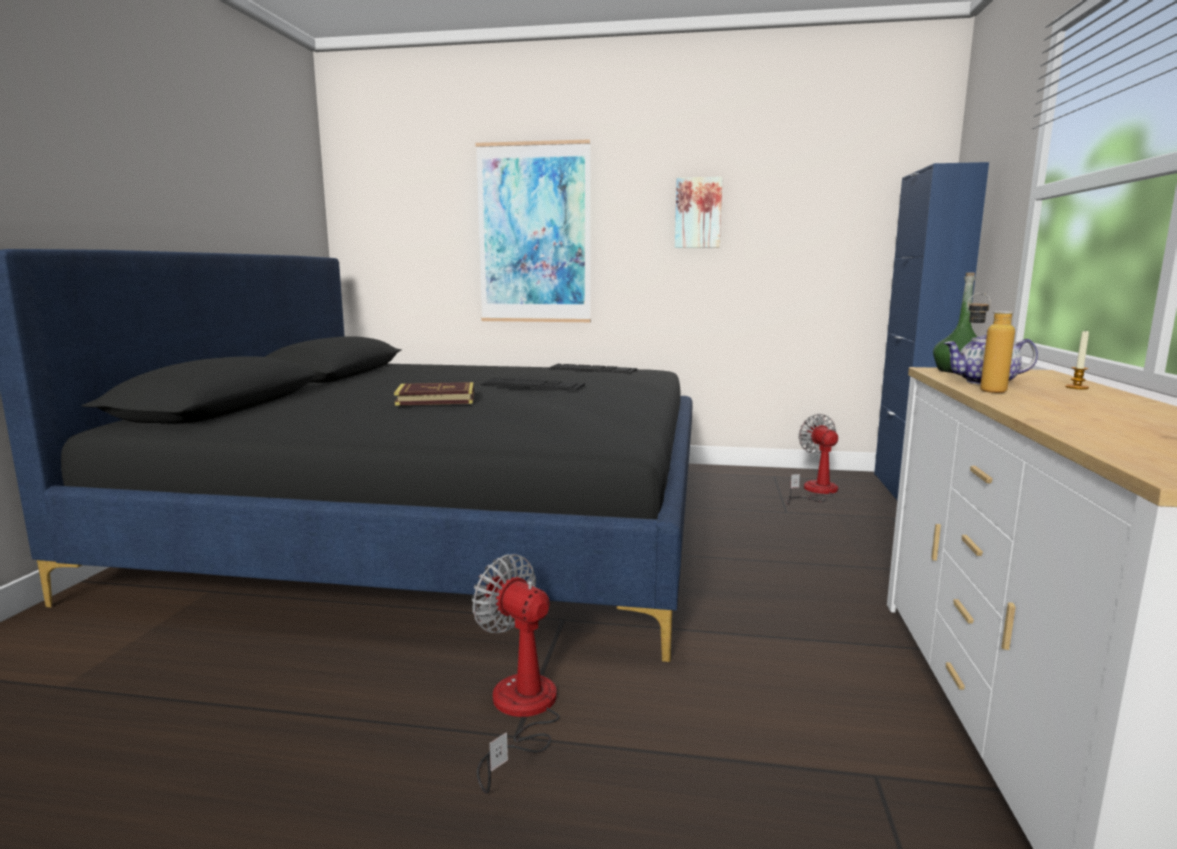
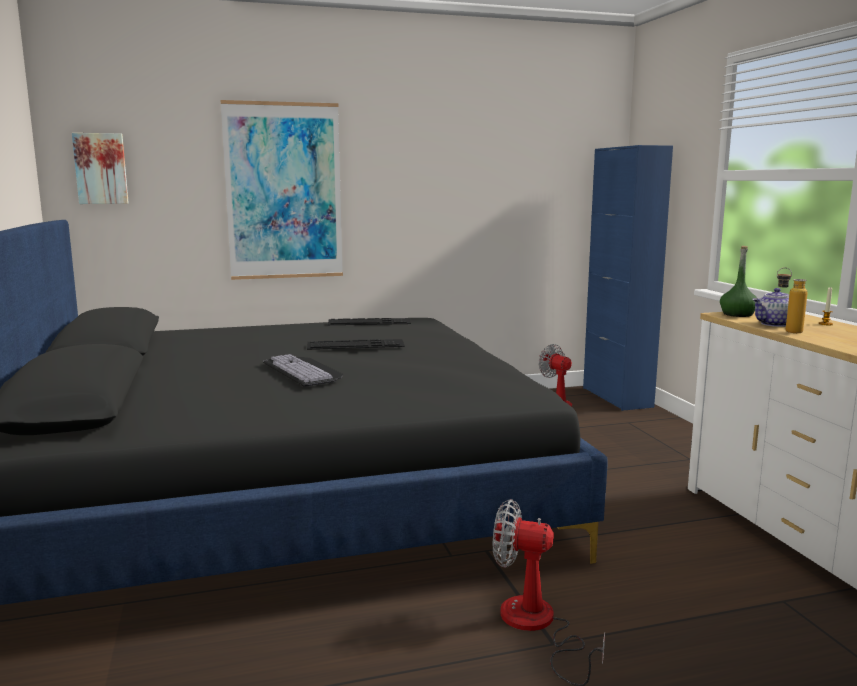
camera: 25 degrees left, 0 degrees up
(436, 399) = (305, 371): book -> keyboard
(698, 213) = (437, 174): picture -> picture (101, 168)

